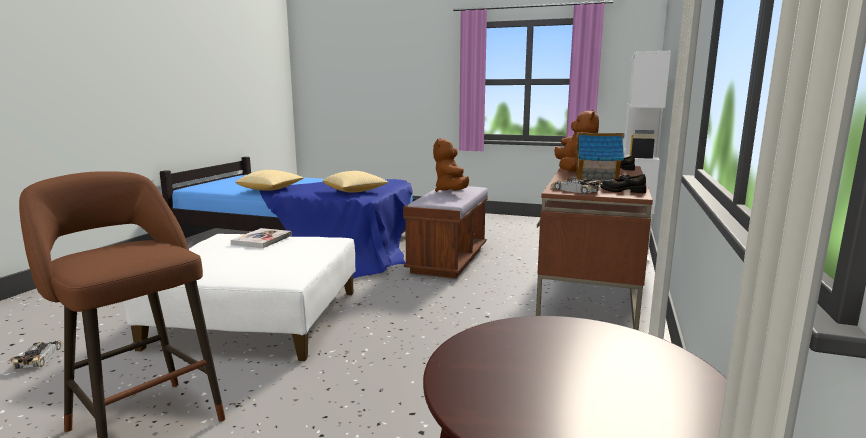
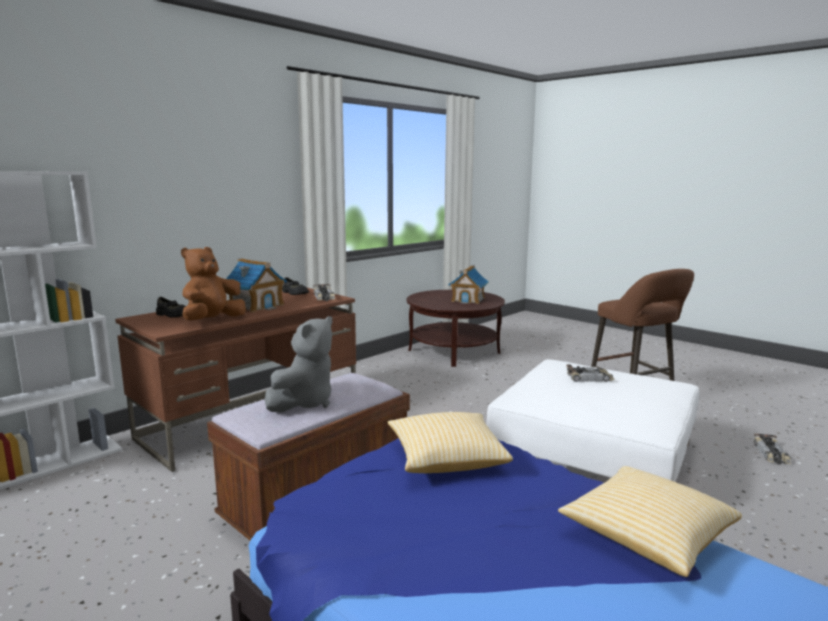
camera: 155 degrees left, 0 degrees up
(256, 256) = (590, 378): none -> toy car
(262, 240) = (594, 399): book -> none
(451, 192) = (304, 403): brown plush toy -> grey plush toy
(534, 379) = (468, 300): none -> toy house

